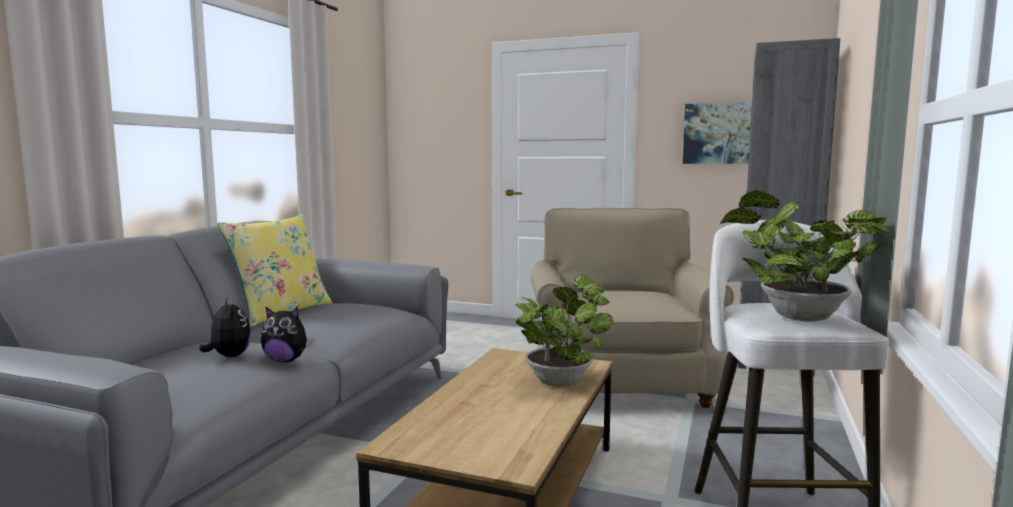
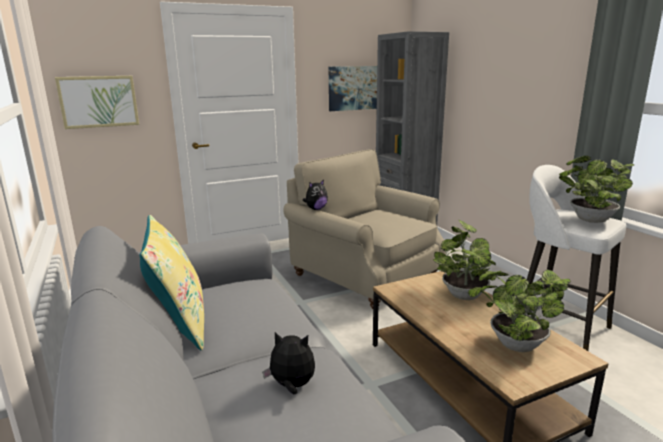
camera: 45 degrees left, 10 degrees up
(286, 360) = (326, 364): plush toy -> plush toy (316, 209)
(429, 141) = (99, 101): none -> picture
(480, 428) = (513, 345): none -> potted plant

